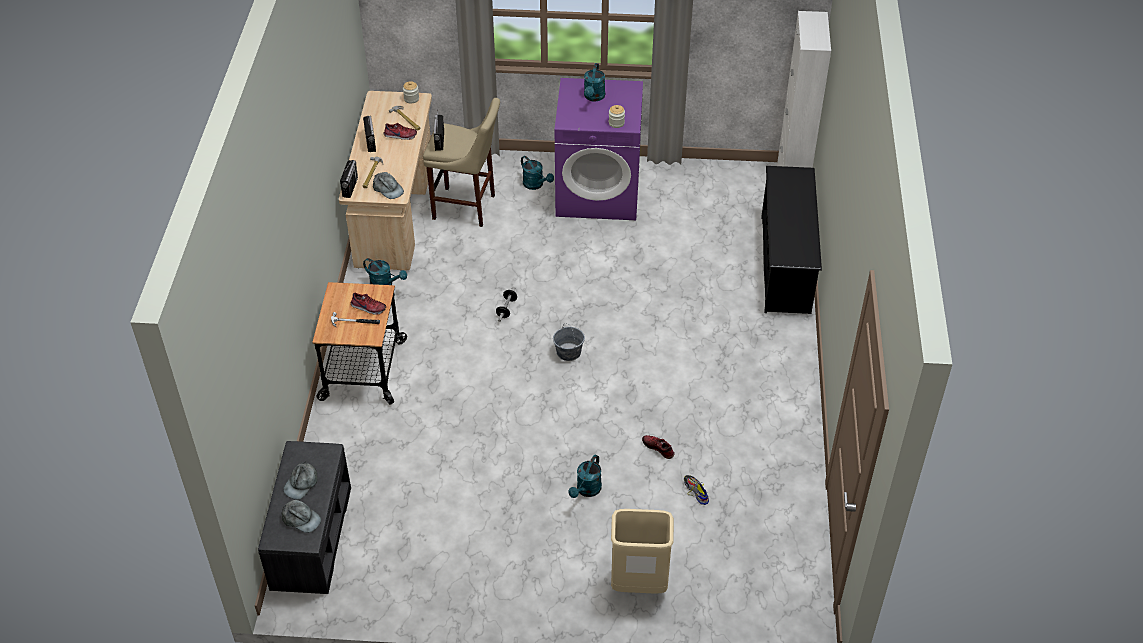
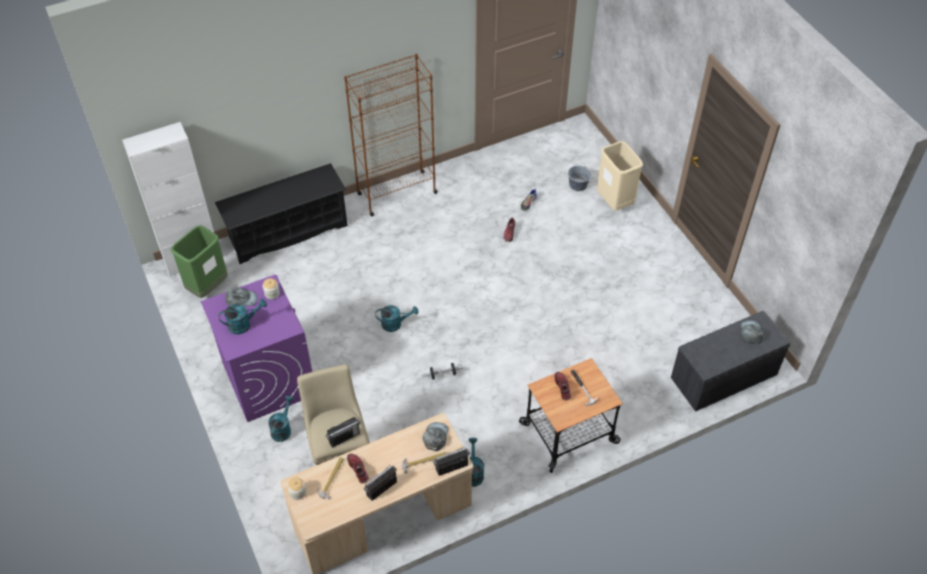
camera: 120 degrees left, 5 degrees up
(301, 483) = (727, 349): grey cap -> grey cap (241, 299)
(568, 352) = (460, 316): grey bucket -> grey bucket (578, 185)
(586, 490) = (570, 253): turquoise watering can -> turquoise watering can (395, 324)
(744, 186) = (208, 287): none -> green trash can
(791, 373) = (396, 193): none -> brown bookcase

